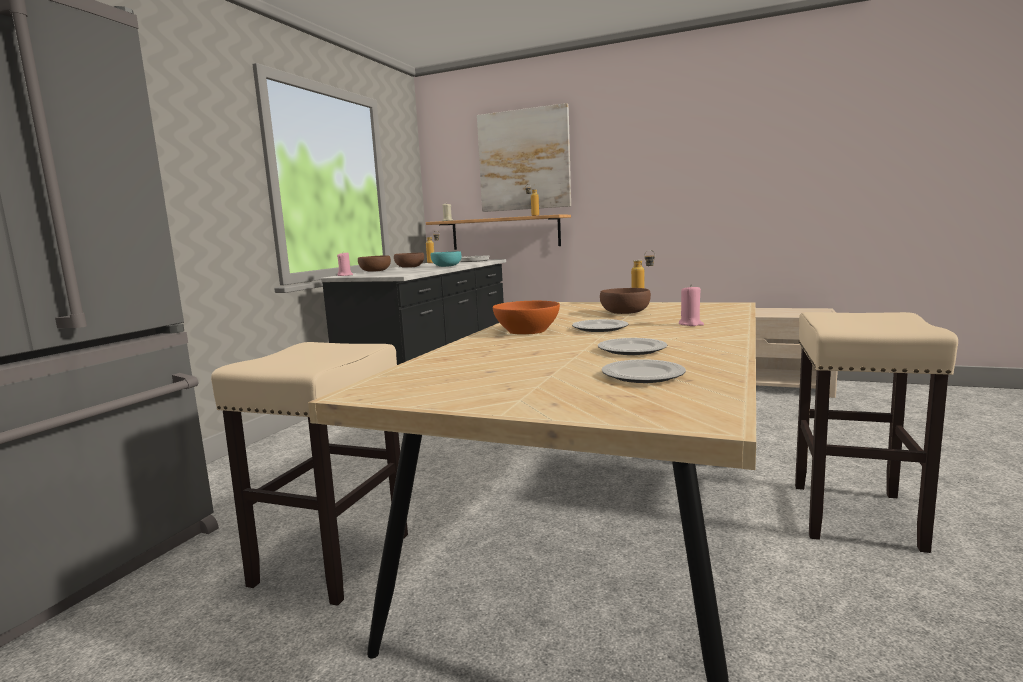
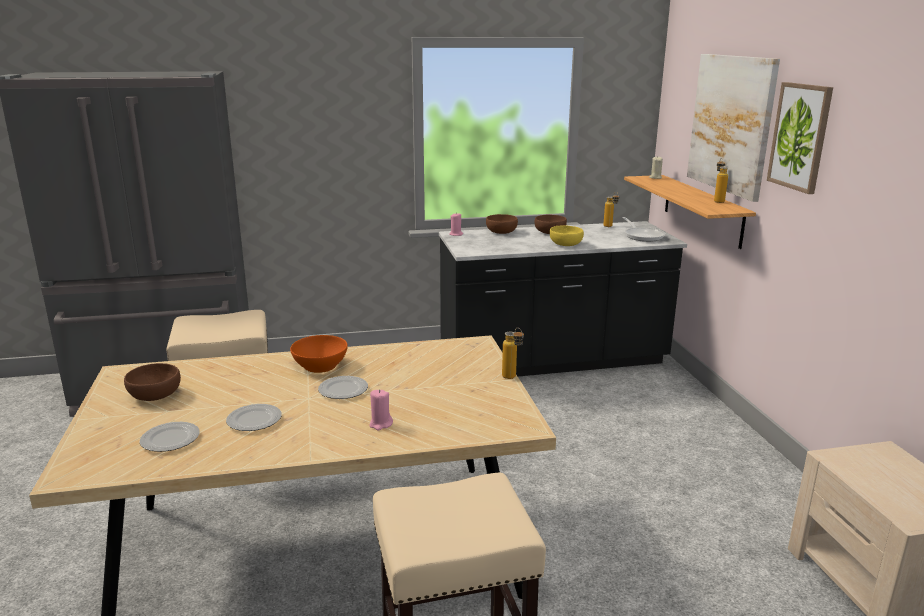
camera: 55 degrees right, 10 degrees up
(447, 266) = (565, 244): turquoise bowl -> yellow bowl
(604, 150) = (800, 137): none -> picture
(625, 313) = (433, 384): brown bowl -> brown bowl (154, 395)

